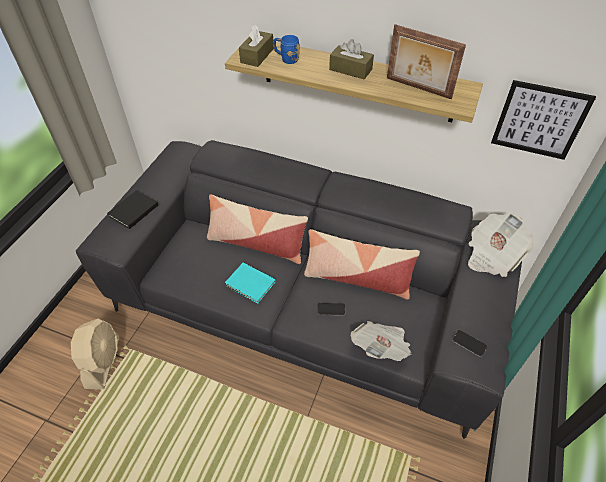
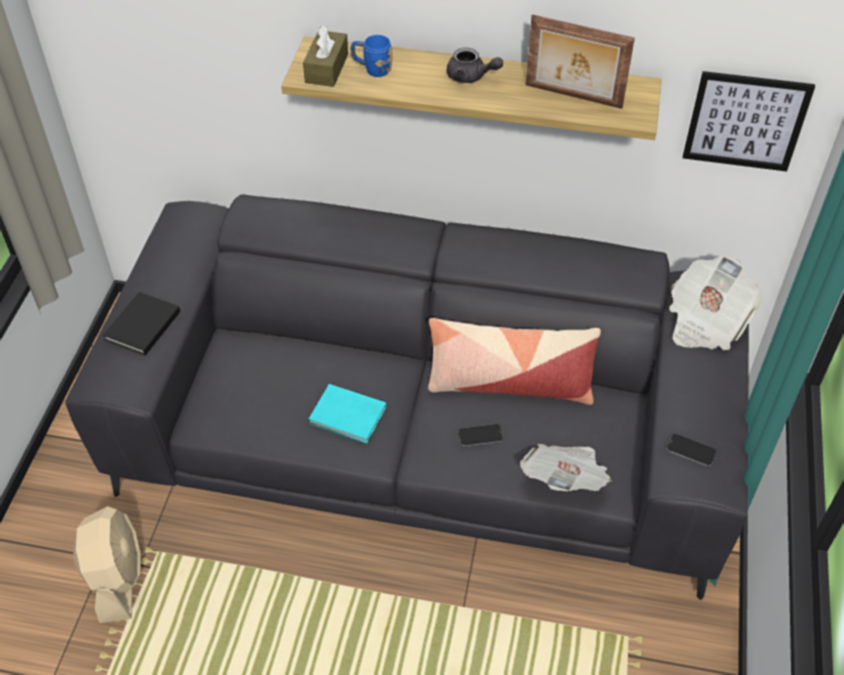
camera: 10 degrees left, 0 degrees up
(256, 243) = (341, 351): pillow -> none
(350, 69) = (470, 77): brown tissue box -> grey teapot

